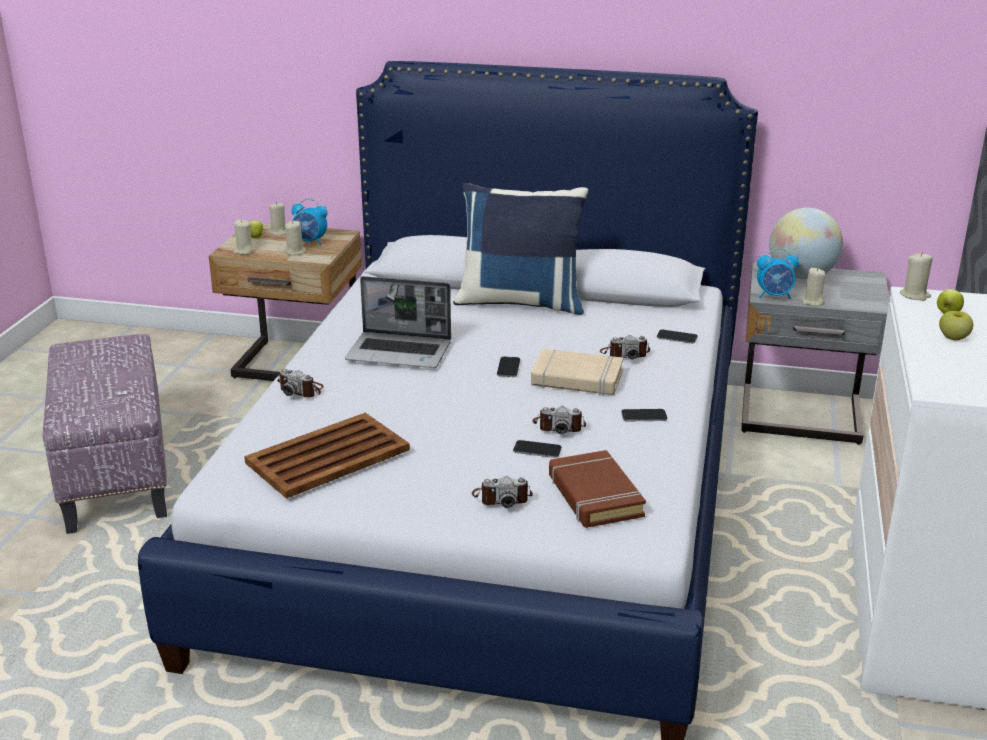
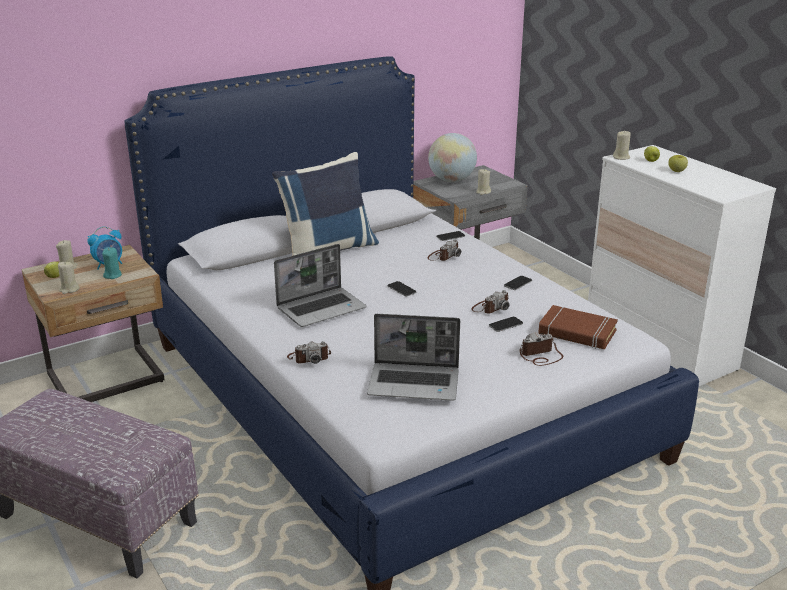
camera: 45 degrees left, 0 degrees up
(295, 252) = (113, 275): beige candle -> turquoise candle
(329, 456) = (415, 383): brown tray -> laptop
(502, 497) = (541, 356): camera -> camera turned 150 degrees counterclockwise
(576, 379) = (448, 279): beige book -> none
(774, 296) = (460, 195): alarm clock -> none

